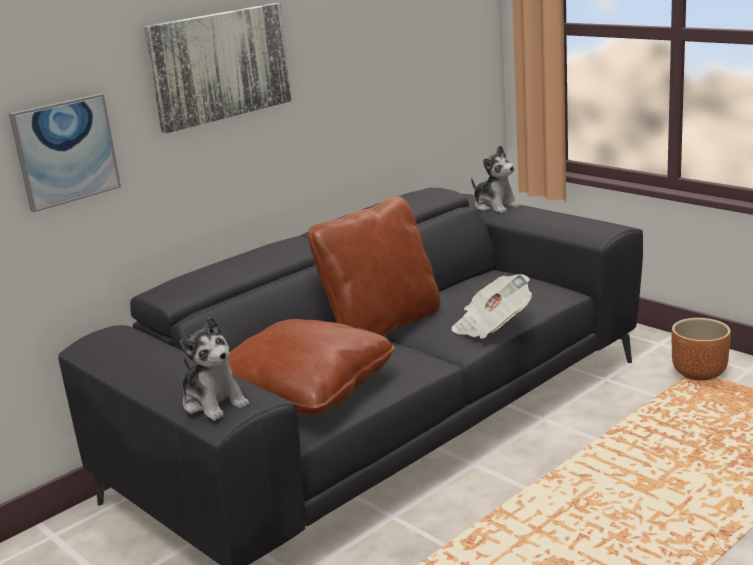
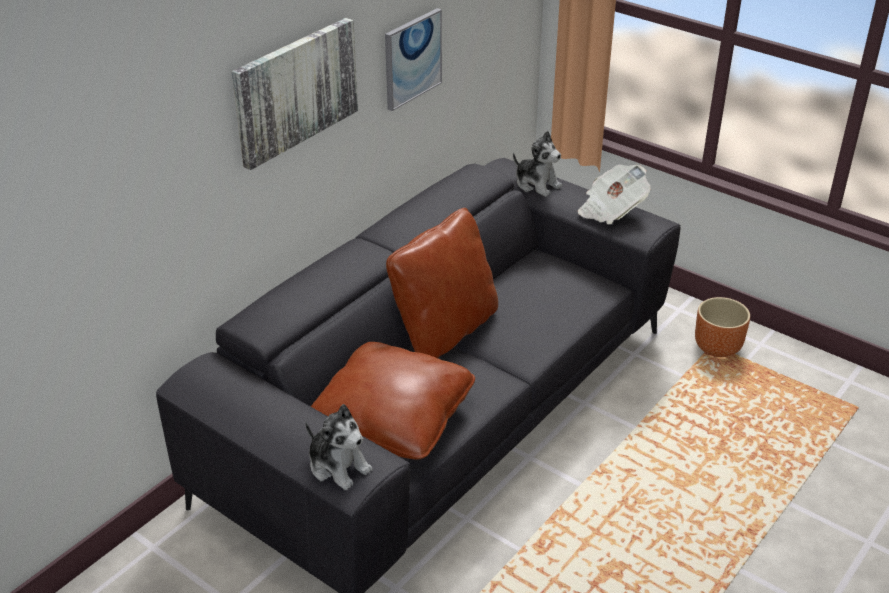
camera: 10 degrees left, 15 degrees up
(65, 151) = (161, 206): picture -> picture (412, 58)
(492, 326) = (549, 334): newspaper -> newspaper (611, 210)

